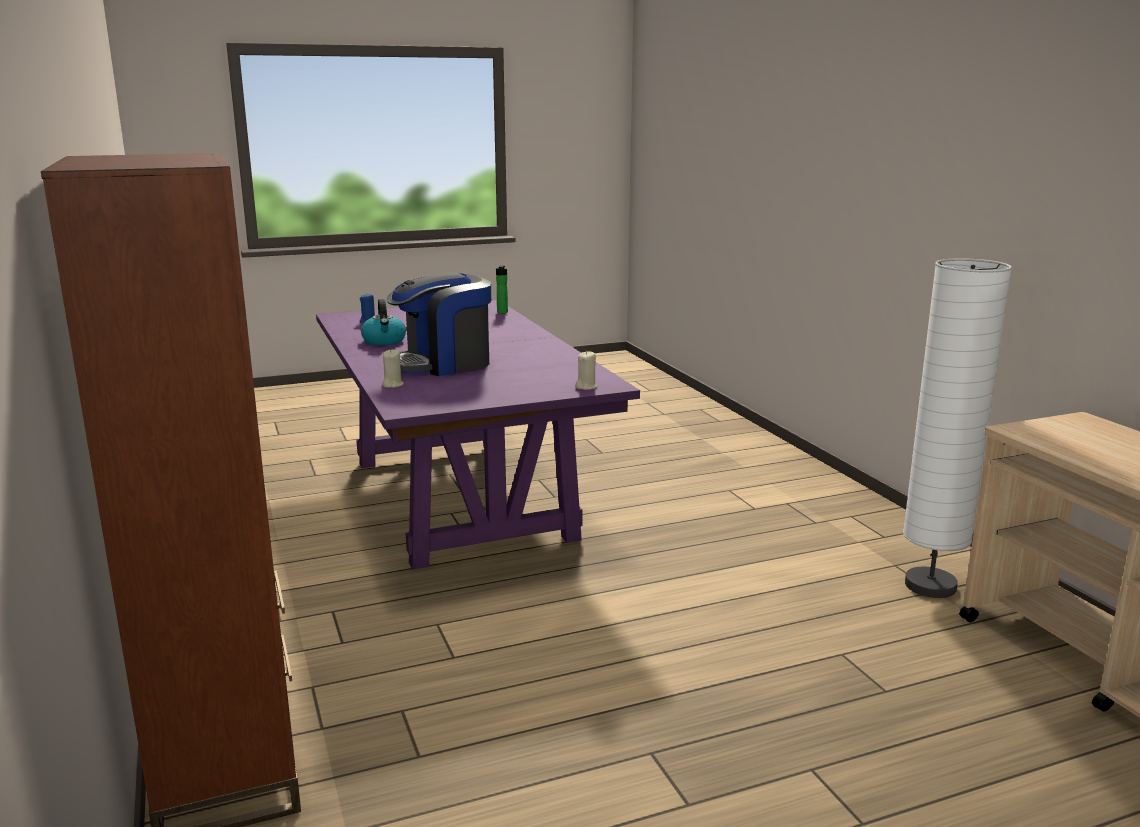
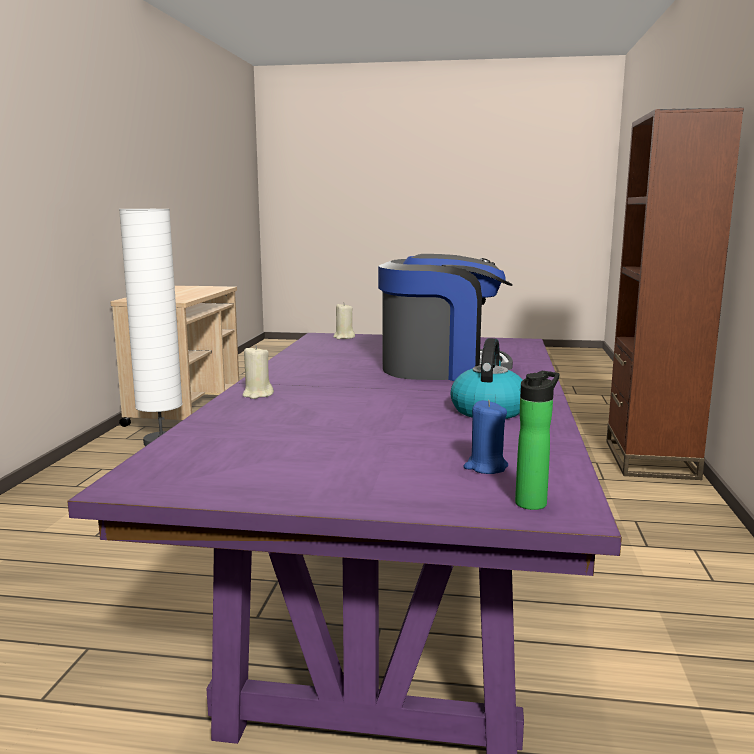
camera: 150 degrees left, 5 degrees down
(392, 385) = (518, 357): beige candle -> beige candle (257, 395)
(502, 313) = (186, 443): bottle -> bottle (533, 502)

